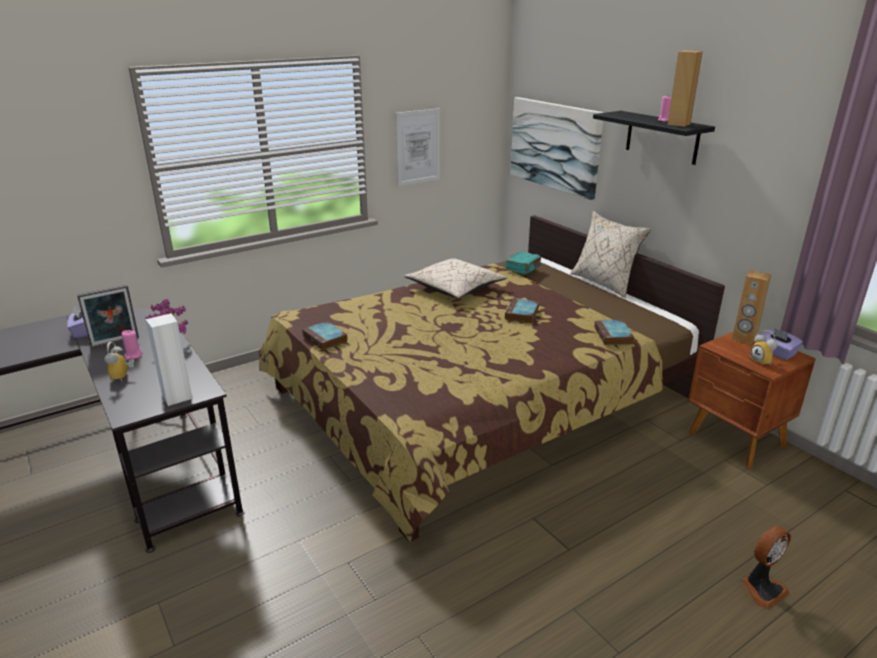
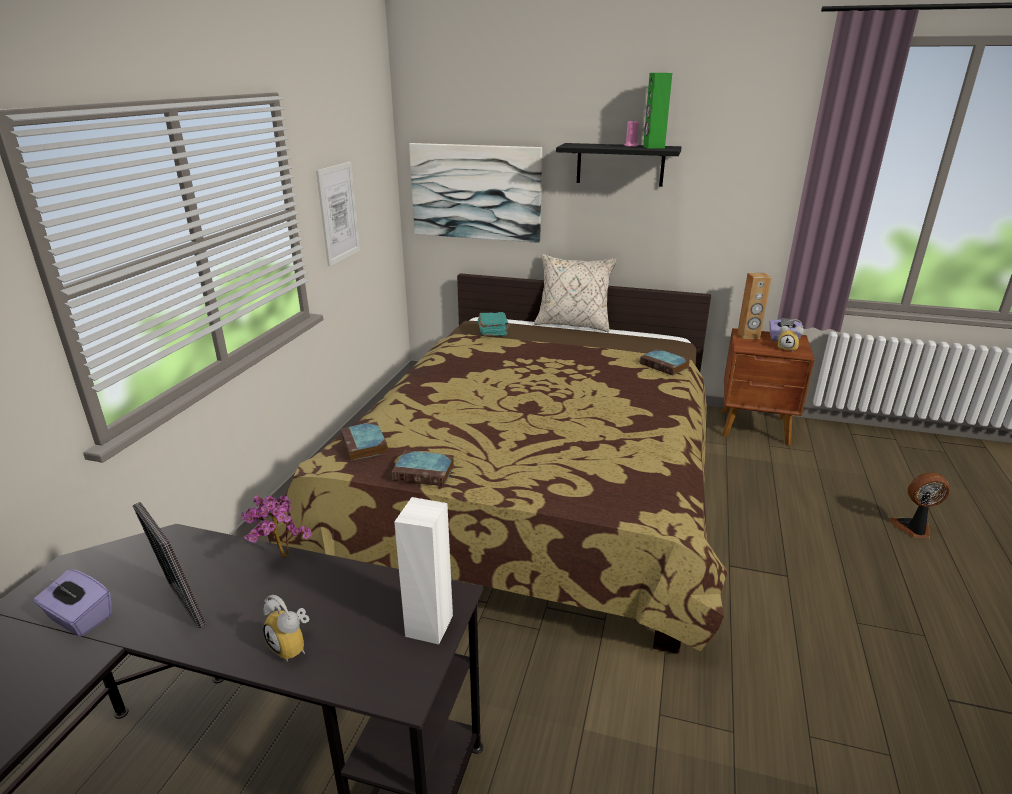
camera: 40 degrees left, 0 degrees up
(115, 343) = (181, 607): picture frame -> picture frame turned 120 degrees clockwise
(133, 355) = (249, 608): pink candle -> none
(455, 288) = (465, 369): beige pillow -> none
(522, 314) = (567, 372): book -> book (365, 445)
(678, 124) = (653, 147): brown speaker -> green speaker
(762, 589) = (913, 529): fan -> fan turned 105 degrees counterclockwise

